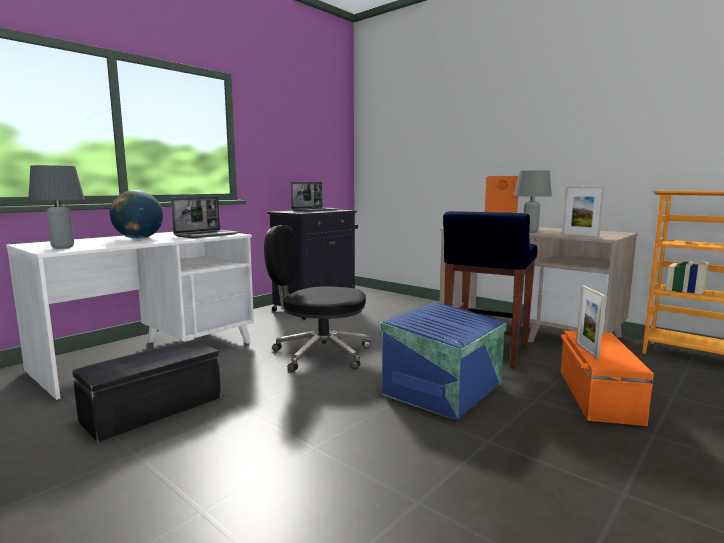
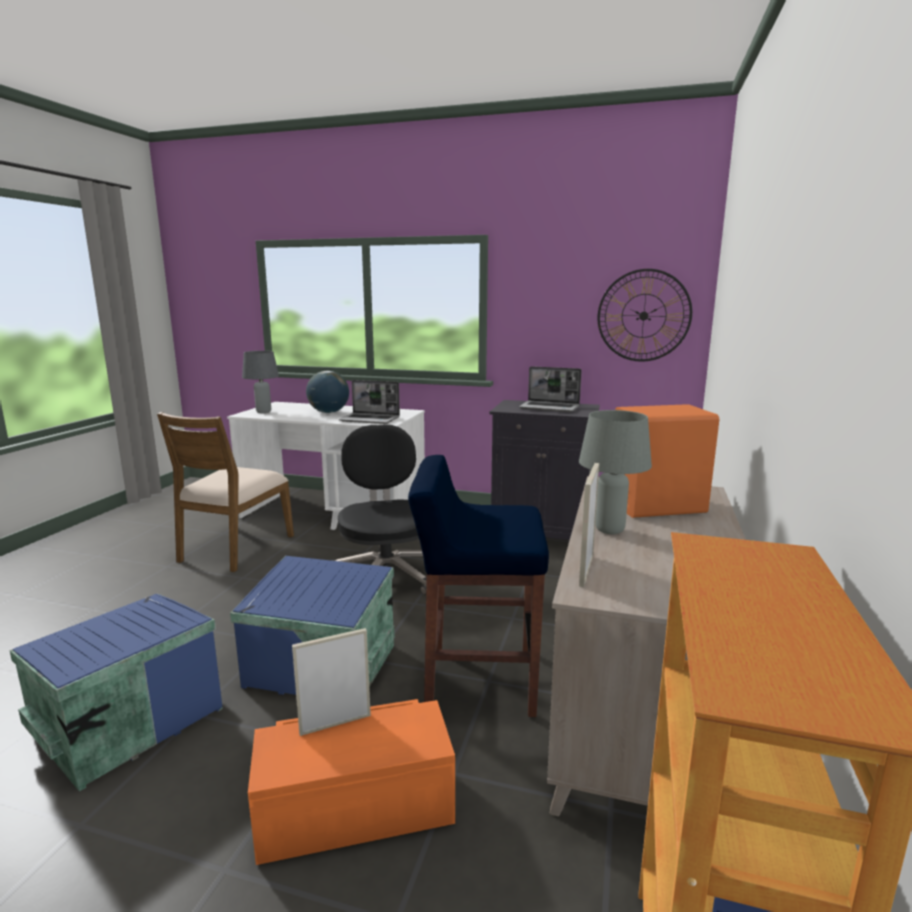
camera: 65 degrees right, 5 degrees up
(152, 408) = (235, 548): black storage box -> brown chair
(326, 149) = (643, 315): none -> wall clock
(485, 475) = (126, 720): none -> blue storage box

